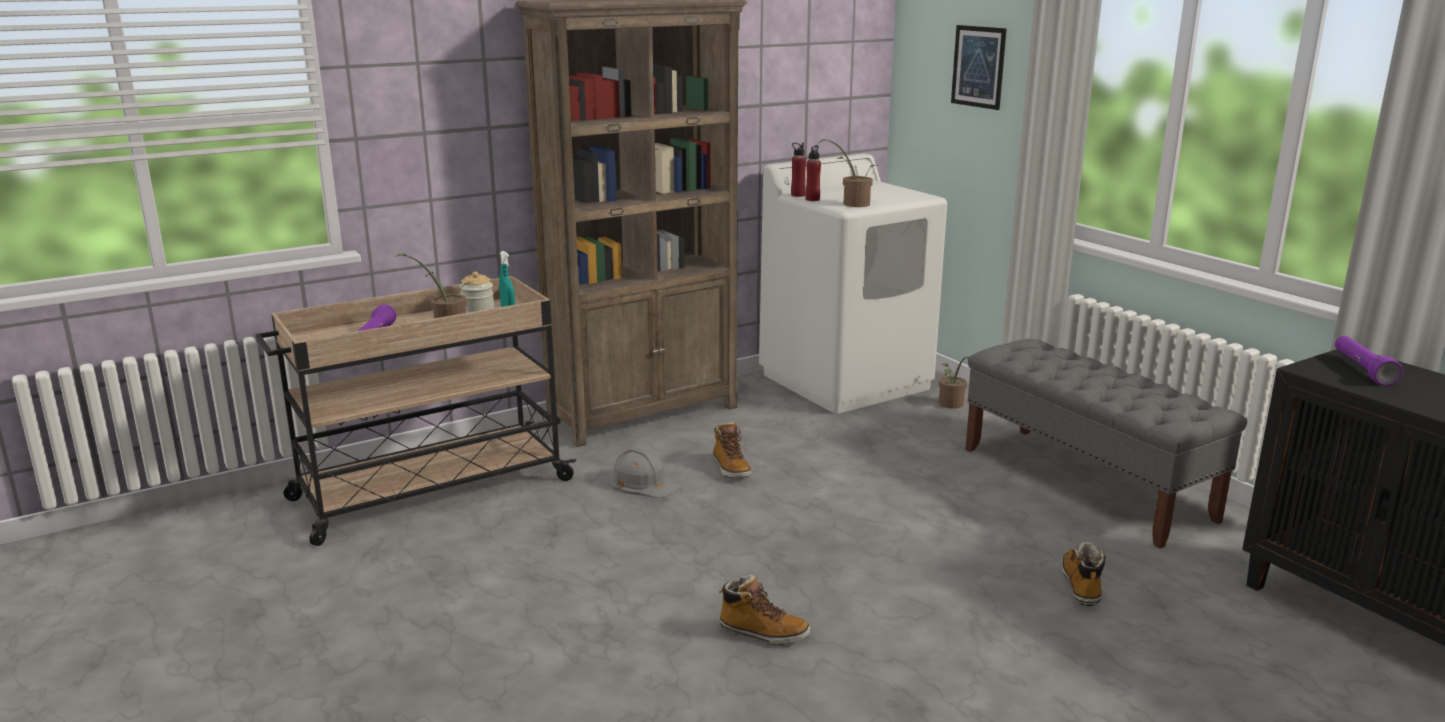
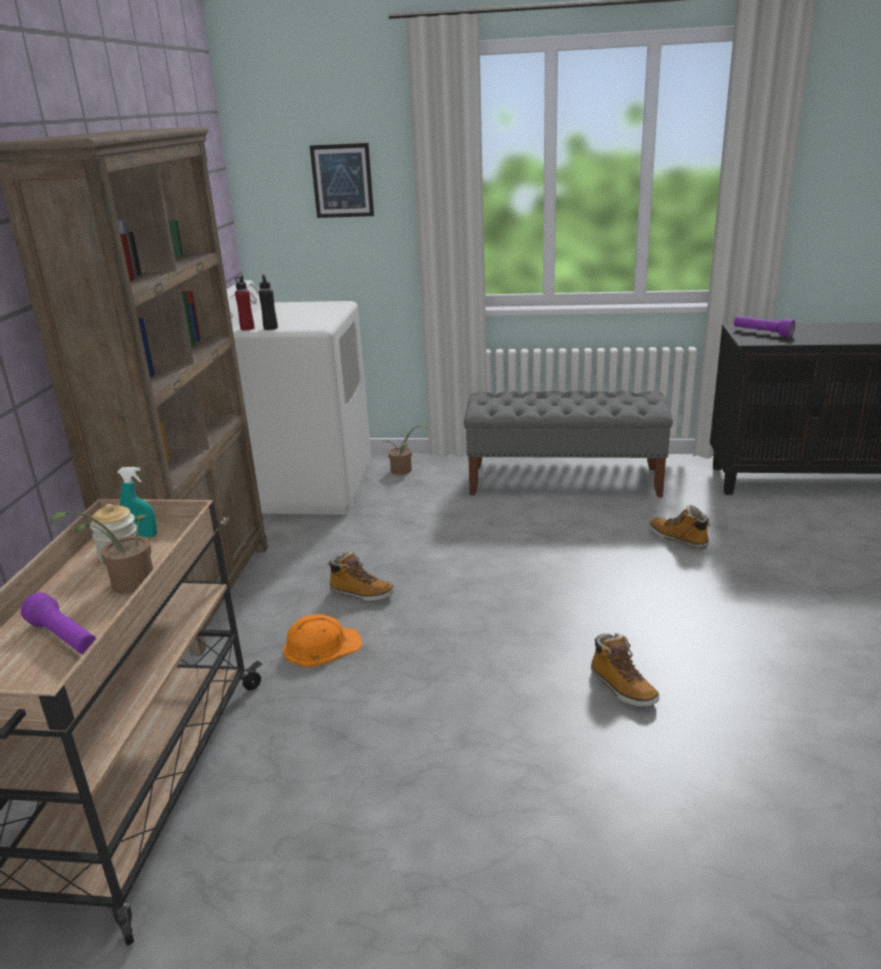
camera: 50 degrees left, 5 degrees up
(643, 482) = (321, 646): grey hard hat -> orange hard hat
(763, 633) = (622, 688): boot -> boot turned 90 degrees clockwise
(812, 199) = (270, 328): red bottle -> black bottle
(852, 204) = (312, 322): potted plant -> none

